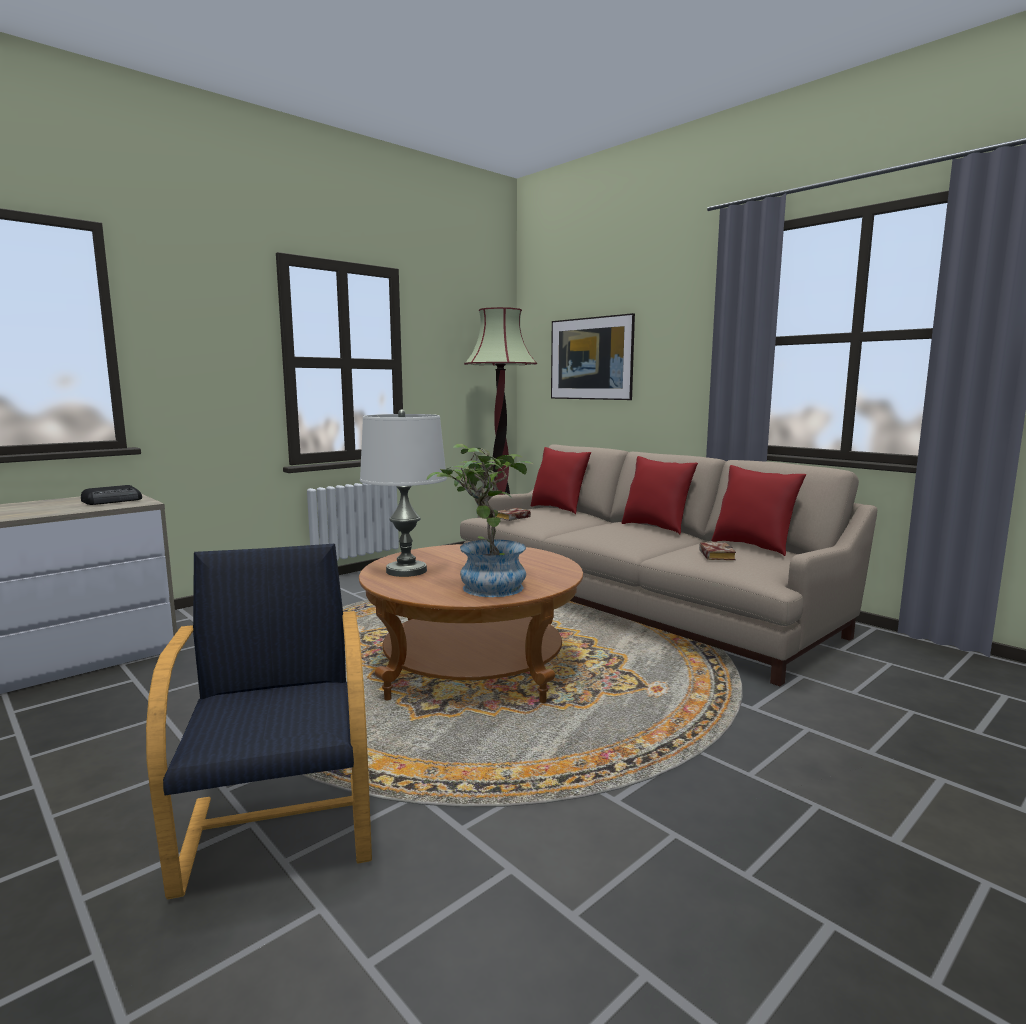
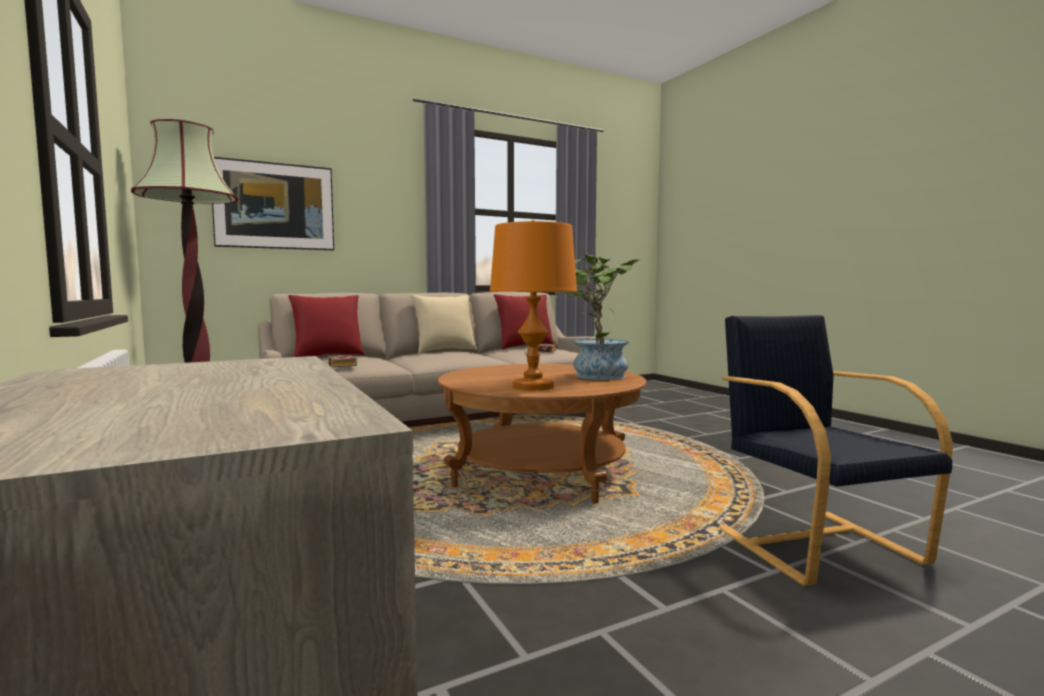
camera: 75 degrees left, 5 degrees down
(113, 501) = (195, 370): radio -> none
(280, 828) = (816, 544): black armchair -> black armchair turned 75 degrees clockwise
(406, 571) = (533, 386): white table lamp -> orange table lamp
(656, 527) = (444, 351): red pillow -> beige pillow

